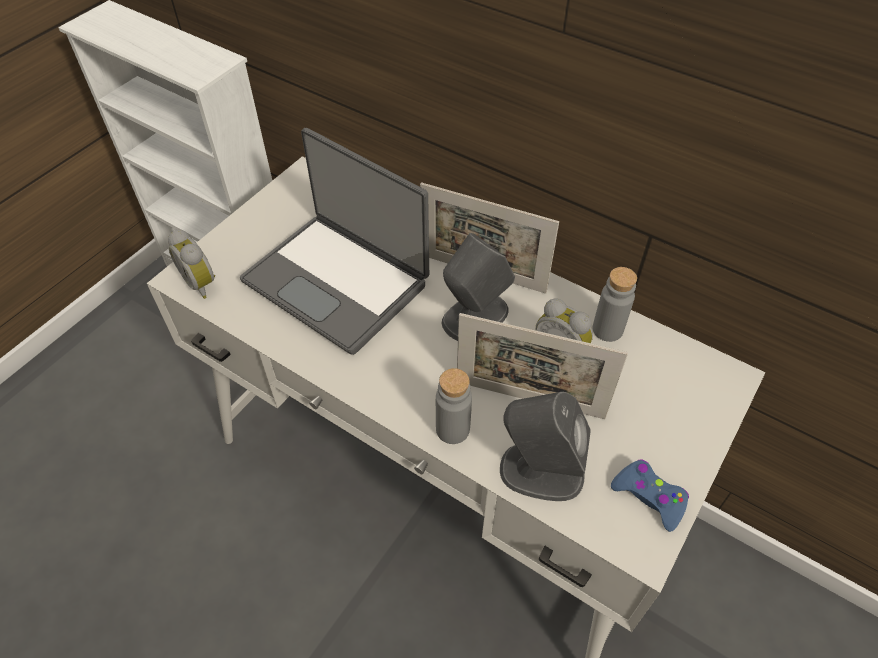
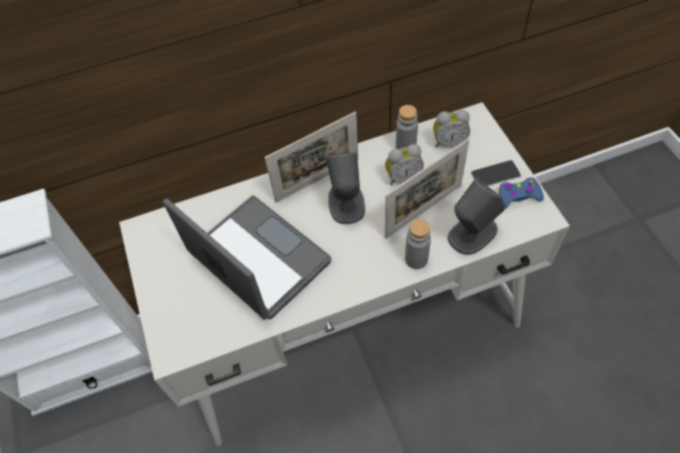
camera: 50 degrees left, 5 degrees up
(202, 283) = (187, 342): alarm clock -> alarm clock (449, 141)
(338, 281) = (257, 259): laptop -> laptop turned 120 degrees counterclockwise
(660, 450) = (495, 174): none -> phone

